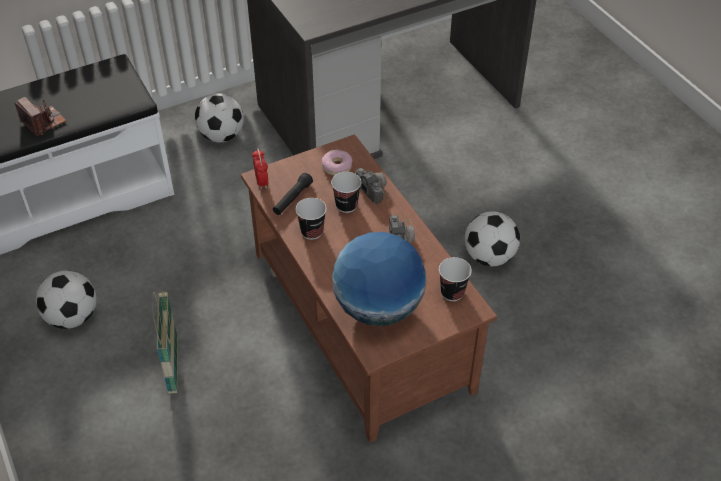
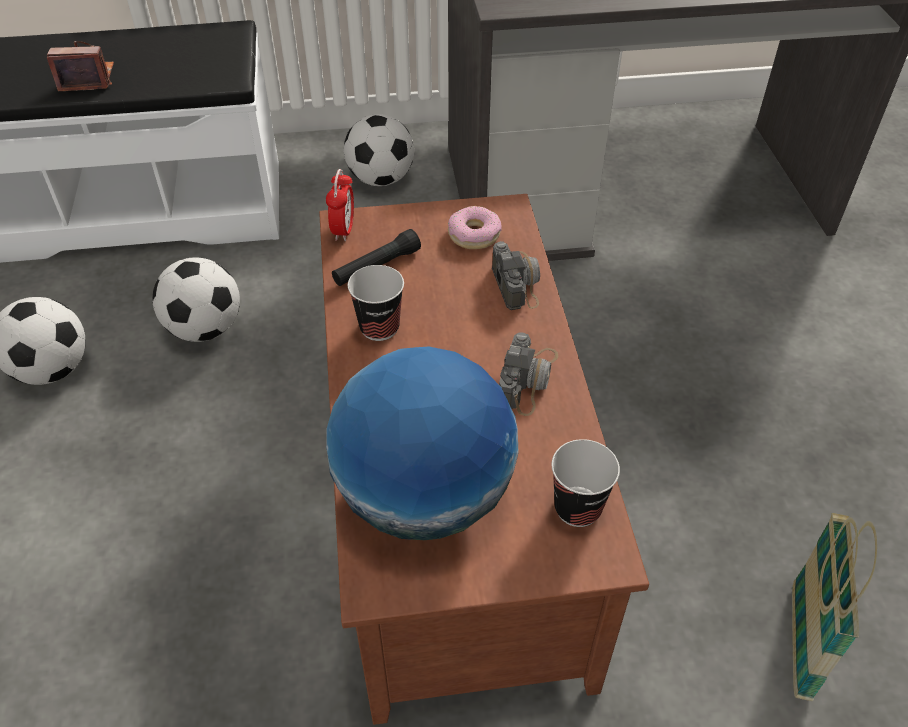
camera: 20 degrees right, 0 degrees up
(43, 122) = (87, 79): camera -> camera turned 75 degrees counterclockwise
(173, 366) = (141, 485): basket -> basket (800, 641)
(346, 205) = (459, 299): cup -> none
(489, 257) = (707, 453): football -> football (205, 329)

